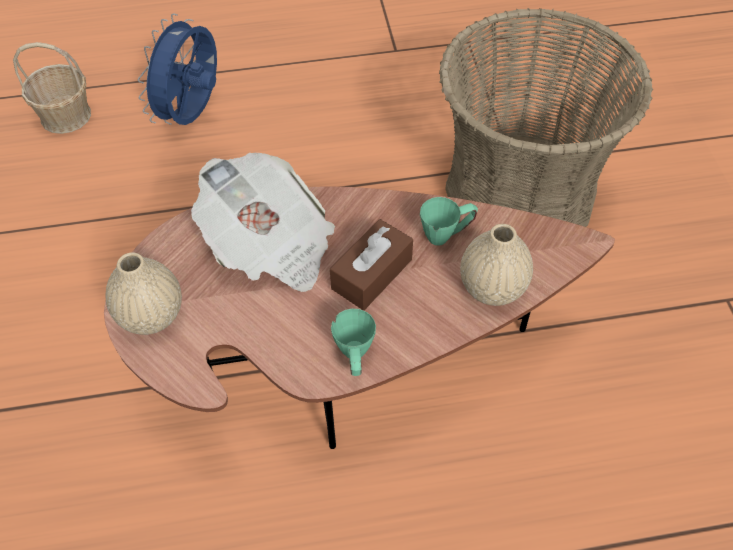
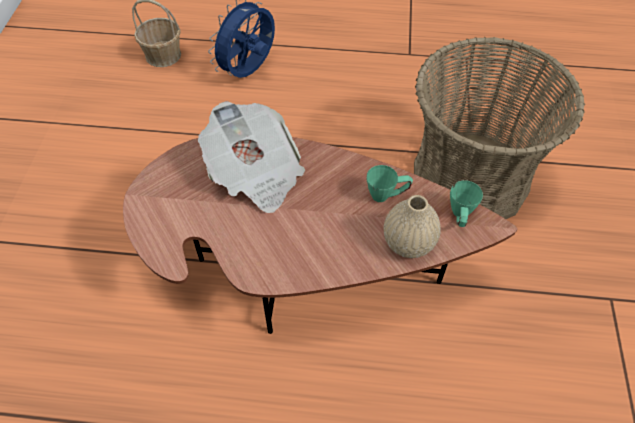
camera: 15 degrees right, 0 degrees up
(151, 315) = (156, 204): beige vase -> none
(355, 359) = (287, 271): green mug -> green mug (460, 218)
(372, 274) = (321, 211): brown tissue box -> none

